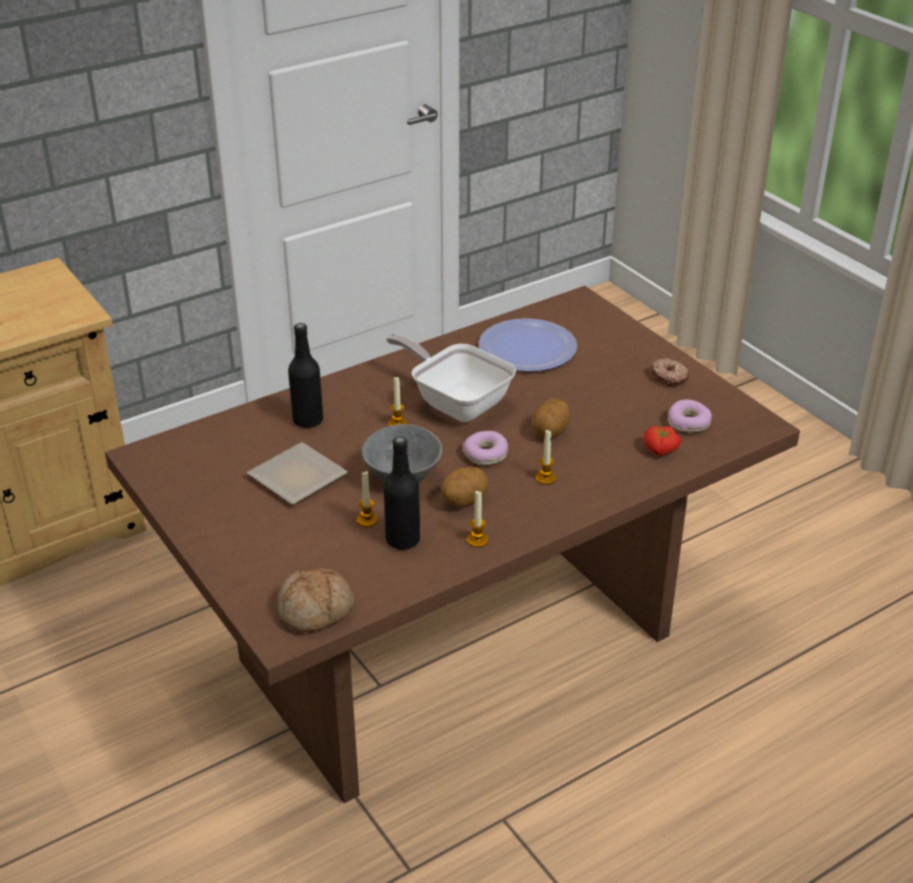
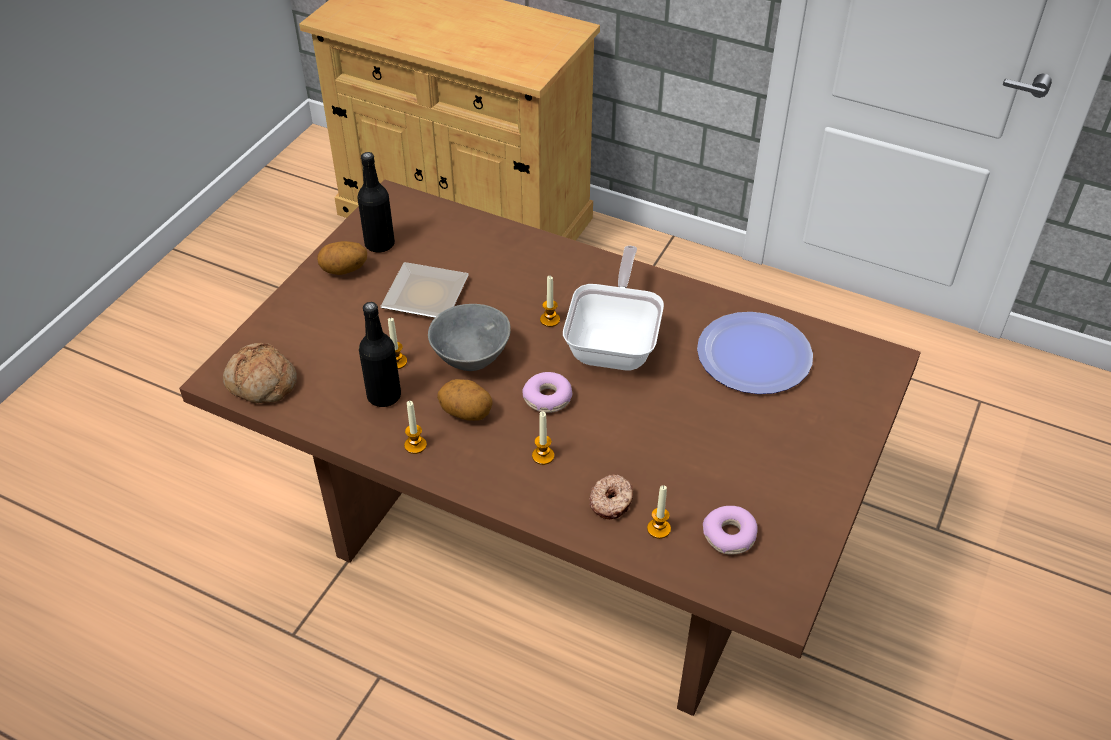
camera: 60 degrees right, 10 degrees up
(308, 420) = (510, 264): black bottle -> black bottle (379, 244)
(551, 432) = (621, 430): potato -> potato (344, 271)
(660, 450) = (658, 529): tomato -> candle
(669, 377) = (804, 487): donut -> donut (611, 502)

